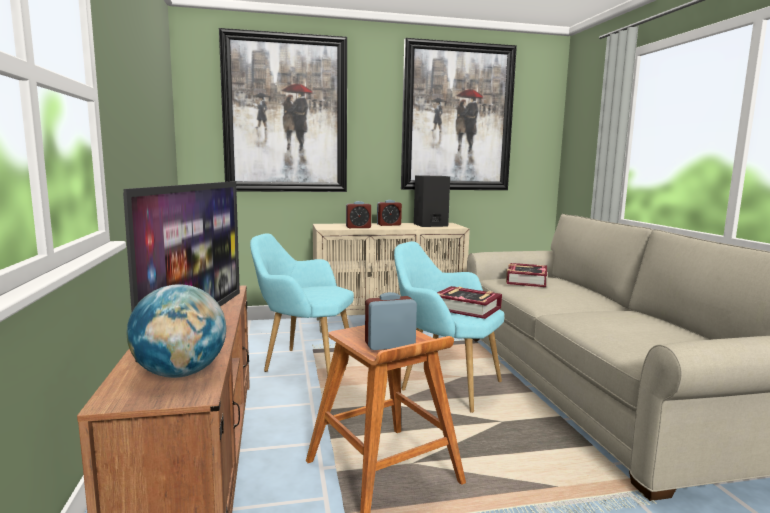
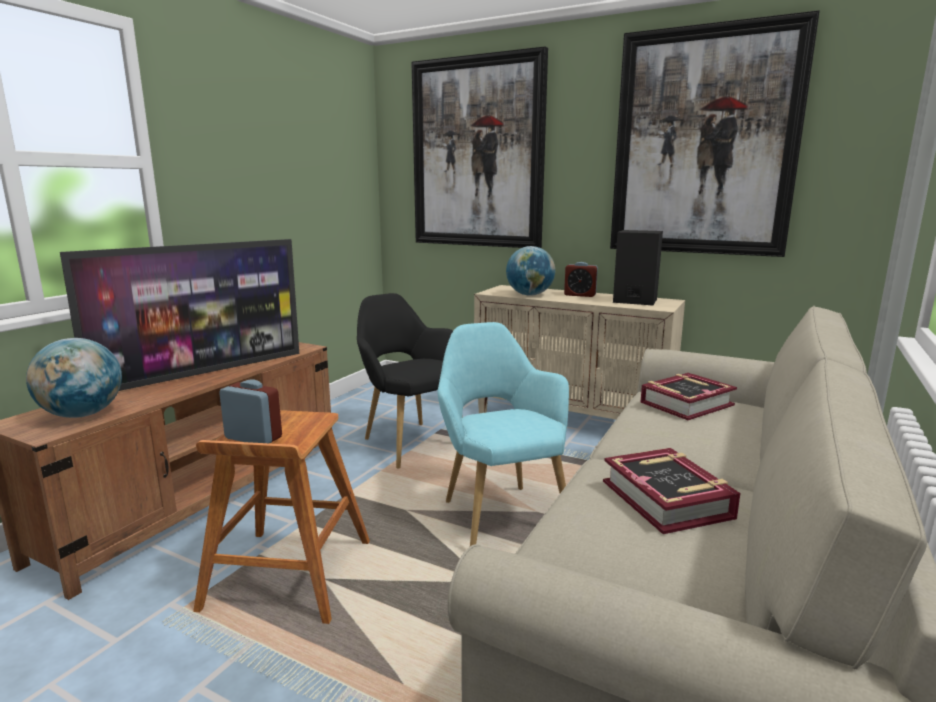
camera: 40 degrees right, 5 degrees up
(304, 363) = (410, 441): turquoise armchair -> black armchair
(358, 227) = (530, 295): alarm clock -> globe
(467, 308) = (514, 422): book -> book (667, 499)

